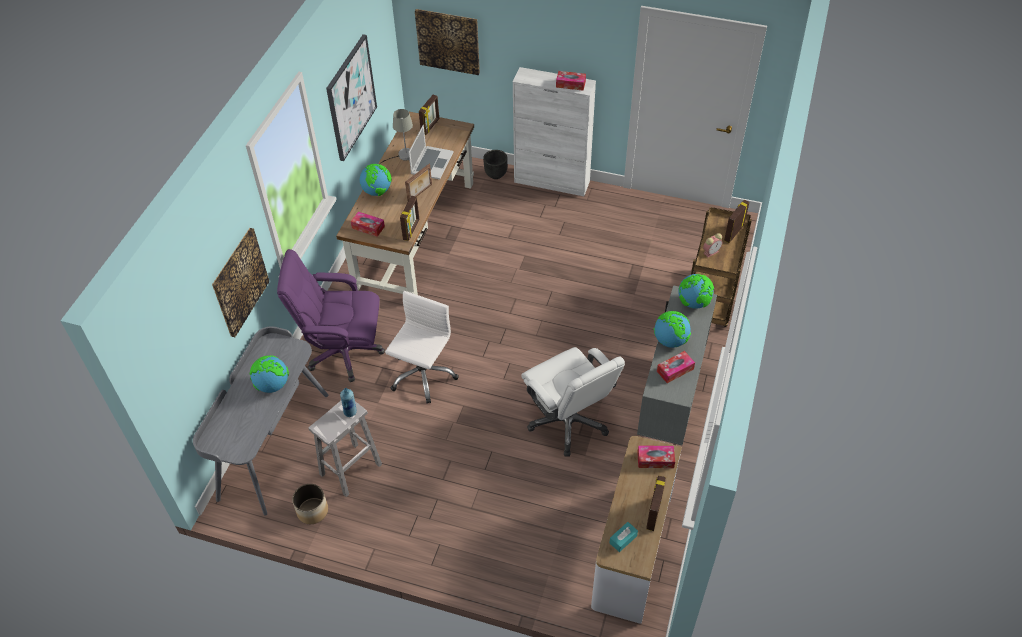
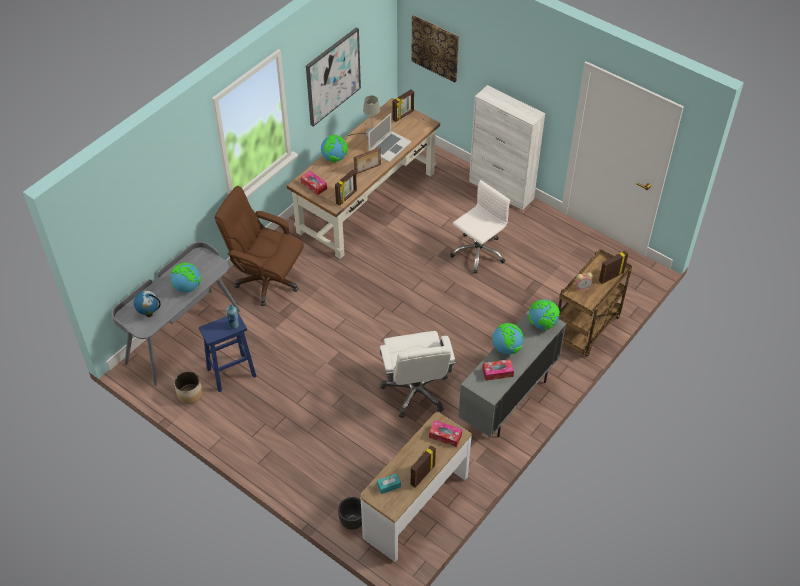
camera: 20 degrees right, 0 degrees up
(239, 431) = (149, 314): none -> globe
(240, 282) = (184, 200): picture -> none
(343, 352) = (266, 281): purple office chair -> brown office chair
(350, 470) = (230, 373): white stool -> blue stool
(423, 375) = (319, 318): white office chair -> white office chair (478, 252)
(496, 174) = (457, 170): black planter -> black planter (353, 521)
(570, 84) = (522, 111): tissue box -> none

